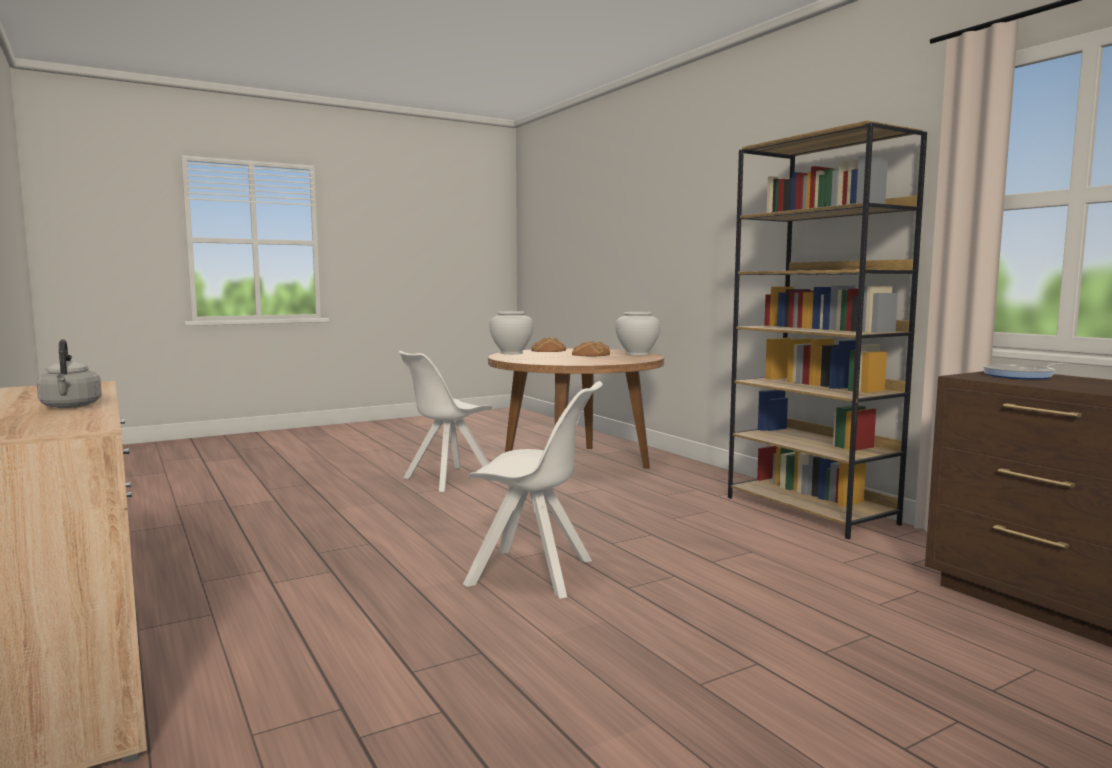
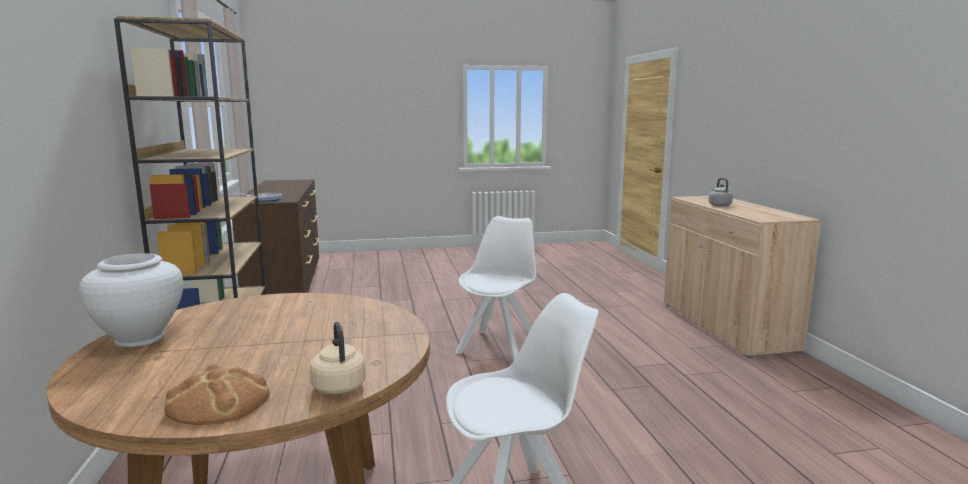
camera: 160 degrees left, 5 degrees up
(511, 353) = (338, 386): white vase -> beige kettle
(534, 573) = (499, 345): white chair -> white chair turned 75 degrees clockwise
(591, 355) = (222, 345): bread -> none

